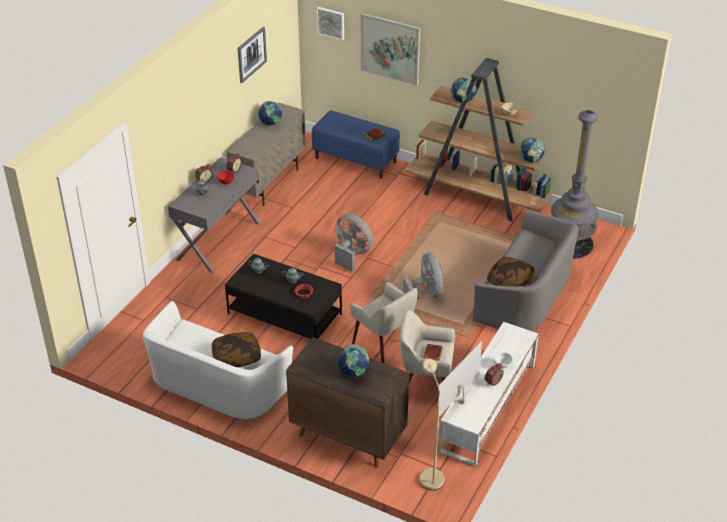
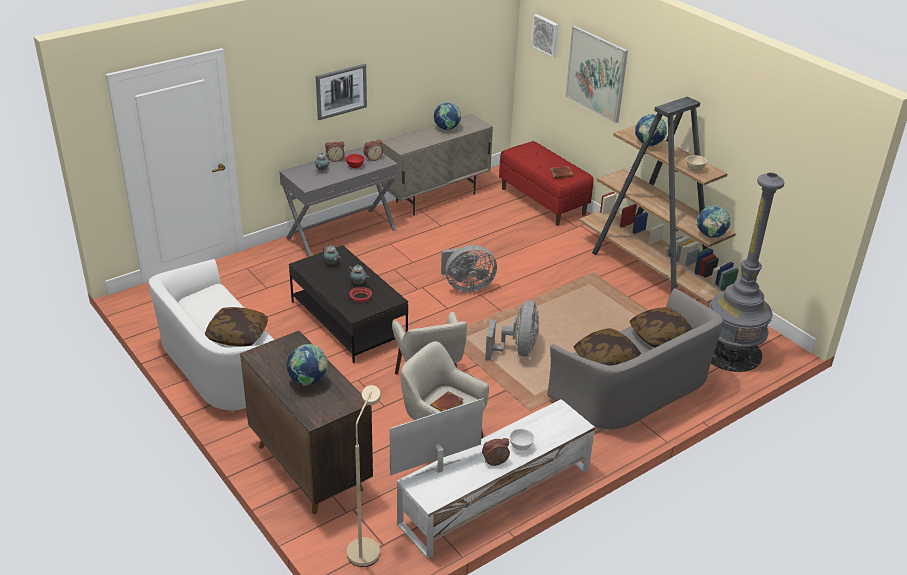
camera: 25 degrees right, 5 degrees down
(251, 54) = (436, 42): picture -> picture (341, 91)
(351, 254) = (466, 286): grey fan -> grey fan turned 105 degrees clockwise
(356, 160) = (543, 201): blue bench -> red bench
(533, 250) = (660, 336): none -> pillow

